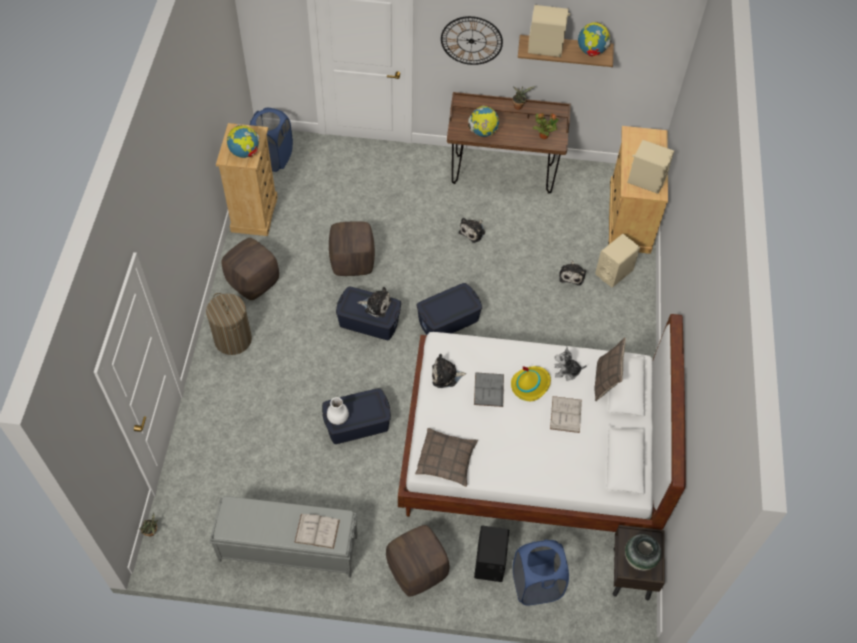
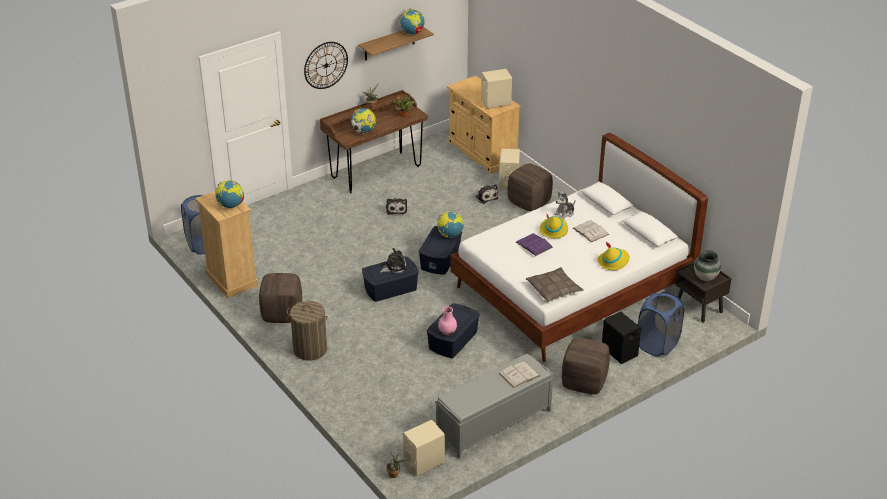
camera: 40 degrees left, 20 degrees down
(337, 419) = (447, 332): white vase -> pink vase
(352, 262) = (337, 266): brown ottoman -> brown ottoman (529, 202)
(446, 376) = (500, 254): plush toy -> none
(466, 304) = (450, 235): none -> globe
(489, 389) = (534, 244): grey book -> purple book
(544, 471) = (613, 261): none -> yellow hat
(545, 47) = (382, 43): beige speaker -> beige speaker (424, 462)
(605, 381) = (591, 205): pillow -> none

